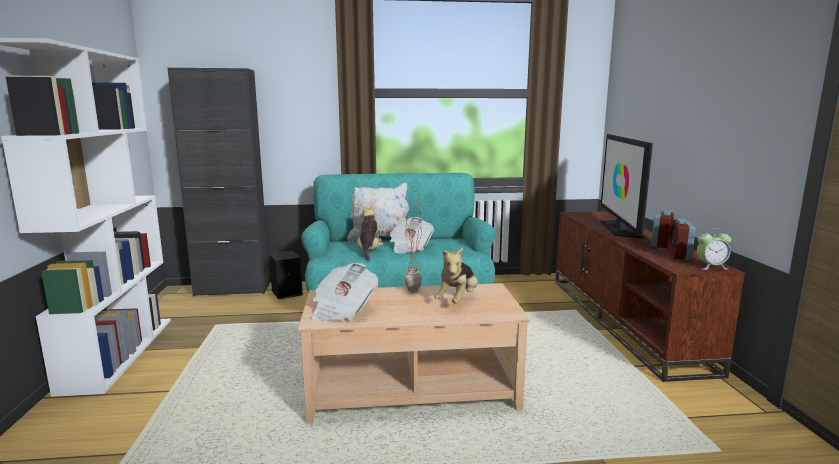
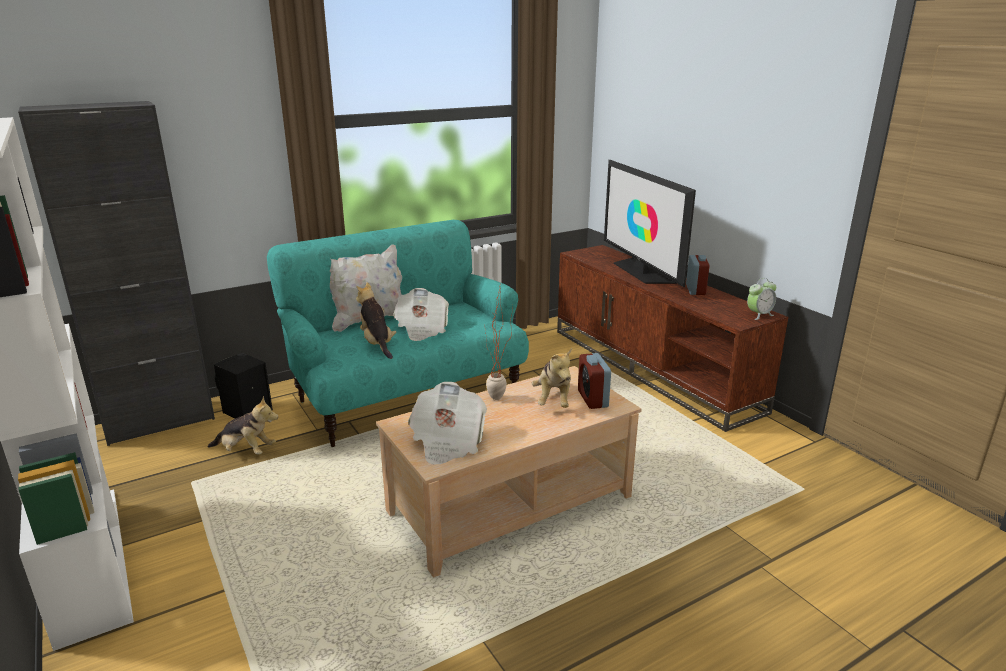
camera: 25 degrees left, 10 degrees up
(264, 314) = (246, 451): none -> plush toy
(678, 255) = (722, 303): alarm clock -> alarm clock (592, 399)

